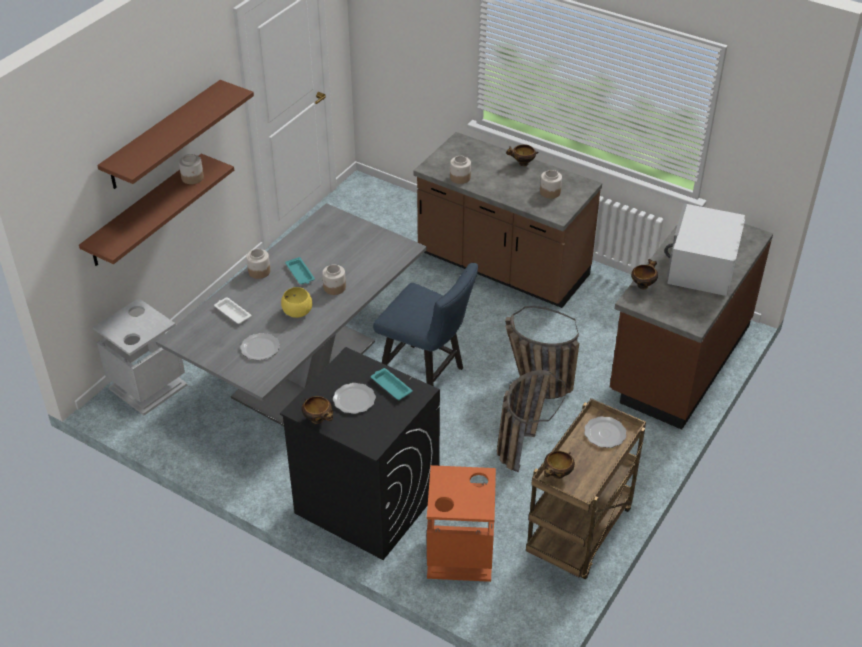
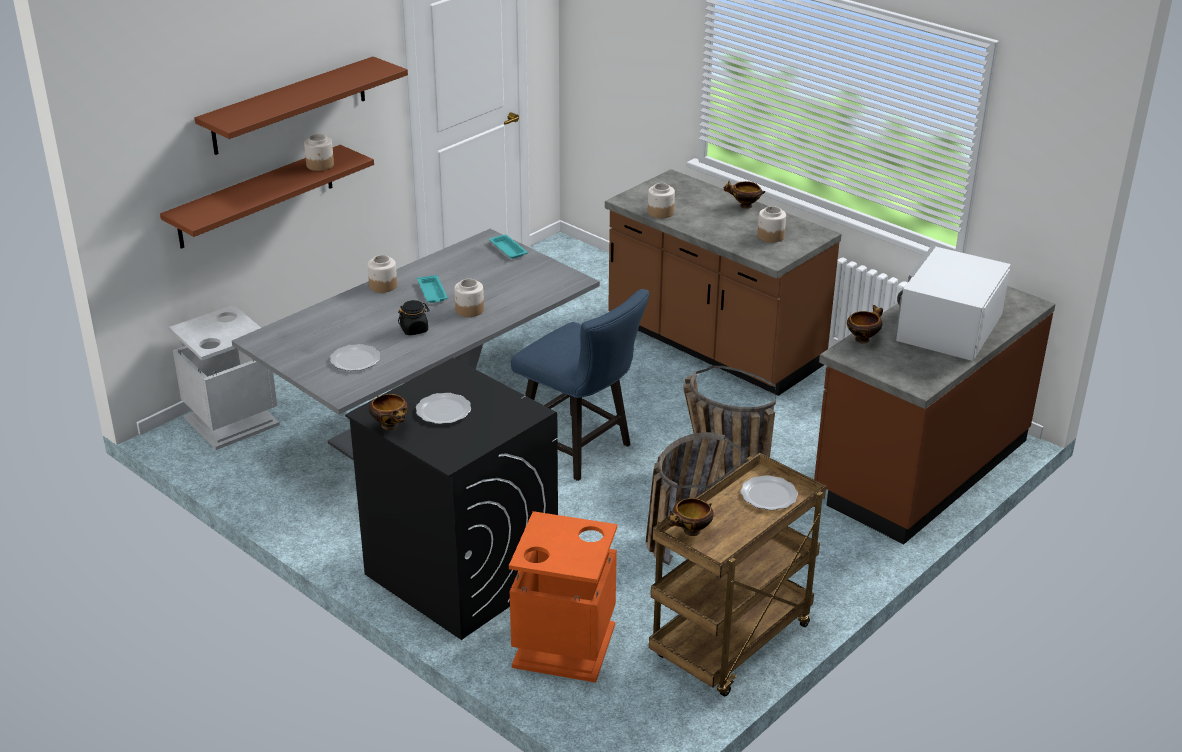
camera: 10 degrees right, 10 degrees down
(232, 312) = (335, 322): white tray -> none
(297, 312) = (414, 329): yellow bowl -> black jar
(390, 386) = (495, 402): turquoise tray -> turquoise tray (507, 249)

